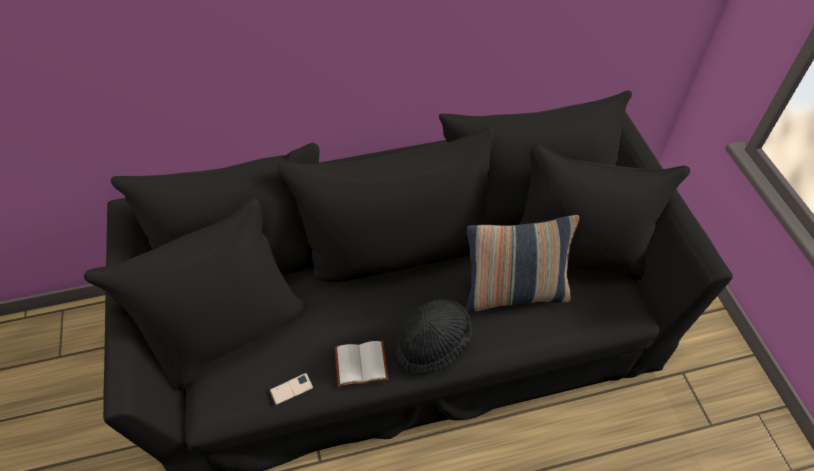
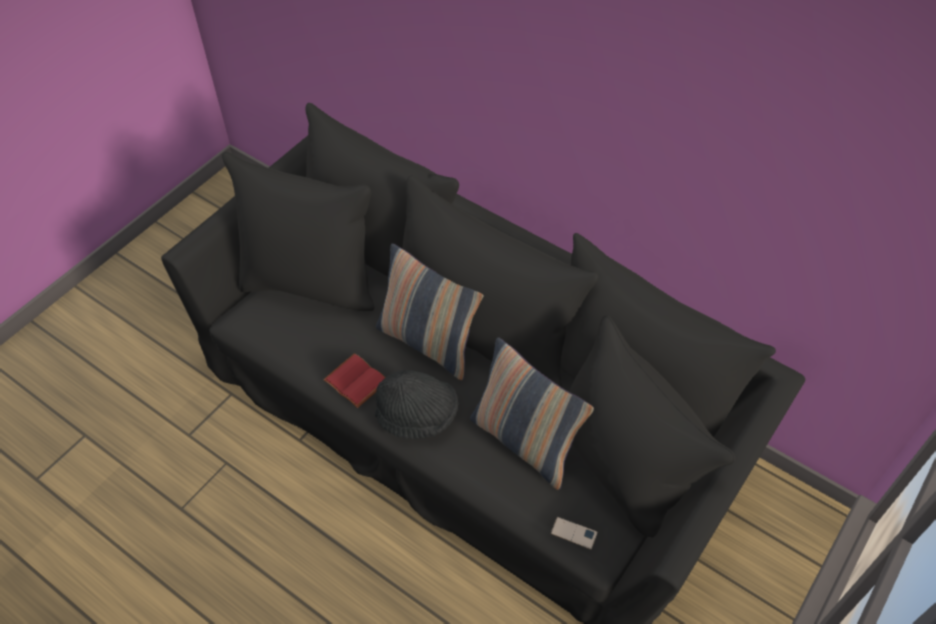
camera: 50 degrees right, 0 degrees up
(291, 389) = (296, 353): phone -> phone (574, 533)
(362, 362) = (357, 380): white book -> red book
(373, 292) = (428, 343): none -> pillow

